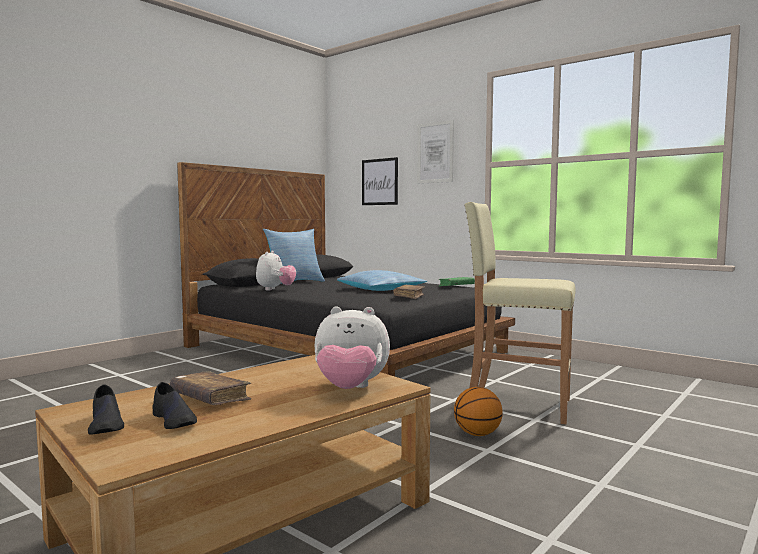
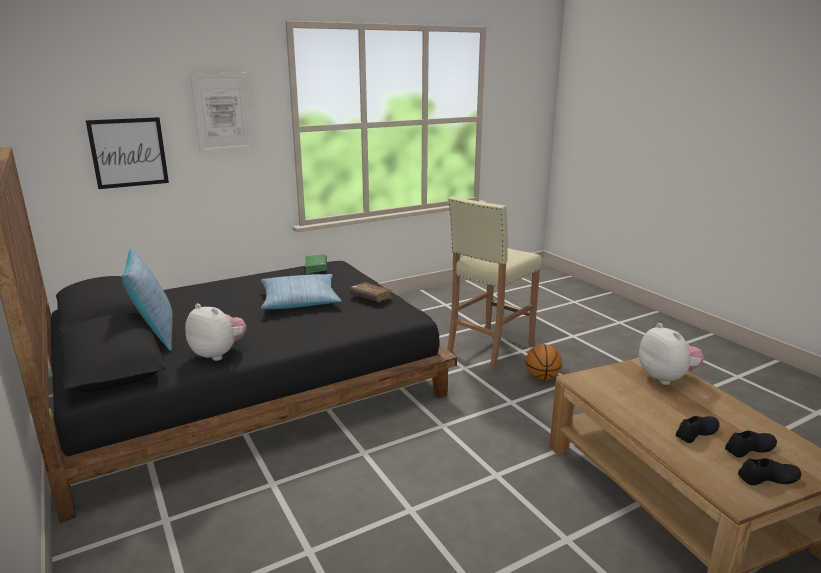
camera: 70 degrees left, 15 degrees up
(210, 399) = (696, 432): brown book -> black shoe
(350, 389) = (666, 378): plush toy -> plush toy turned 45 degrees counterclockwise

